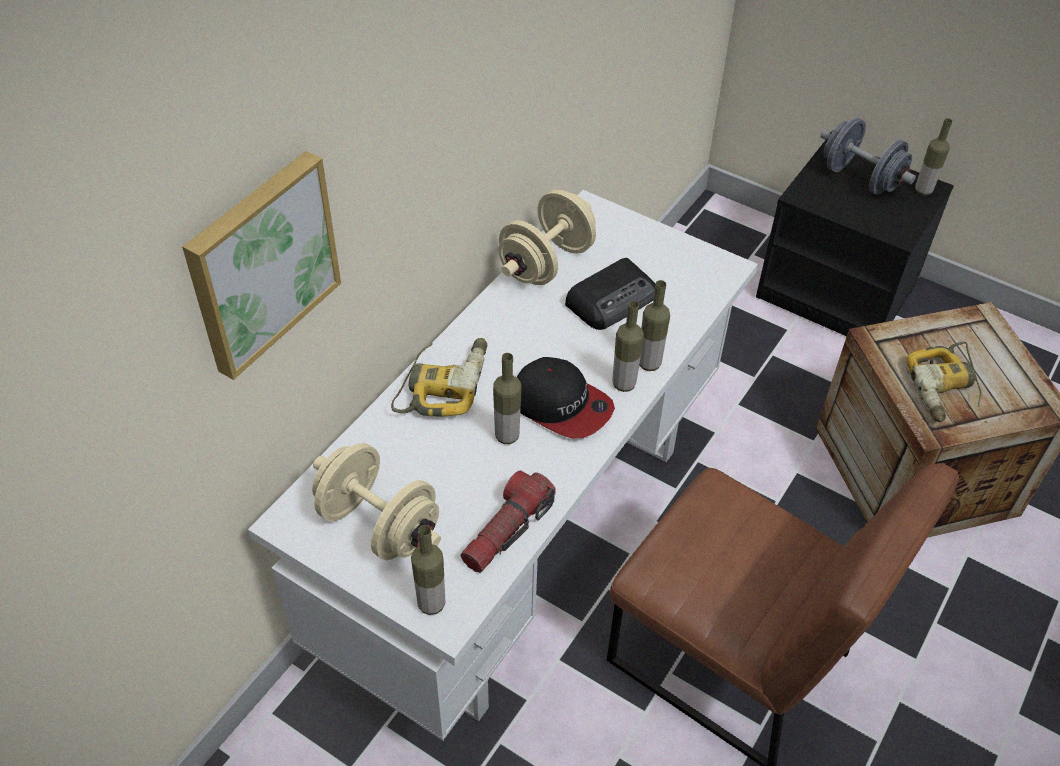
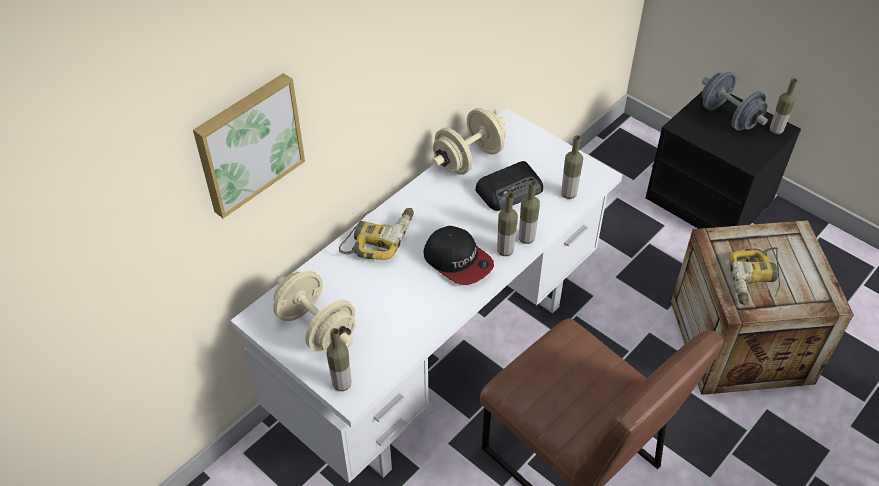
camera: 10 degrees right, 0 degrees up
(507, 436) = (415, 278): bottle -> bottle (568, 194)
(507, 530) = (402, 342): flashlight -> none

